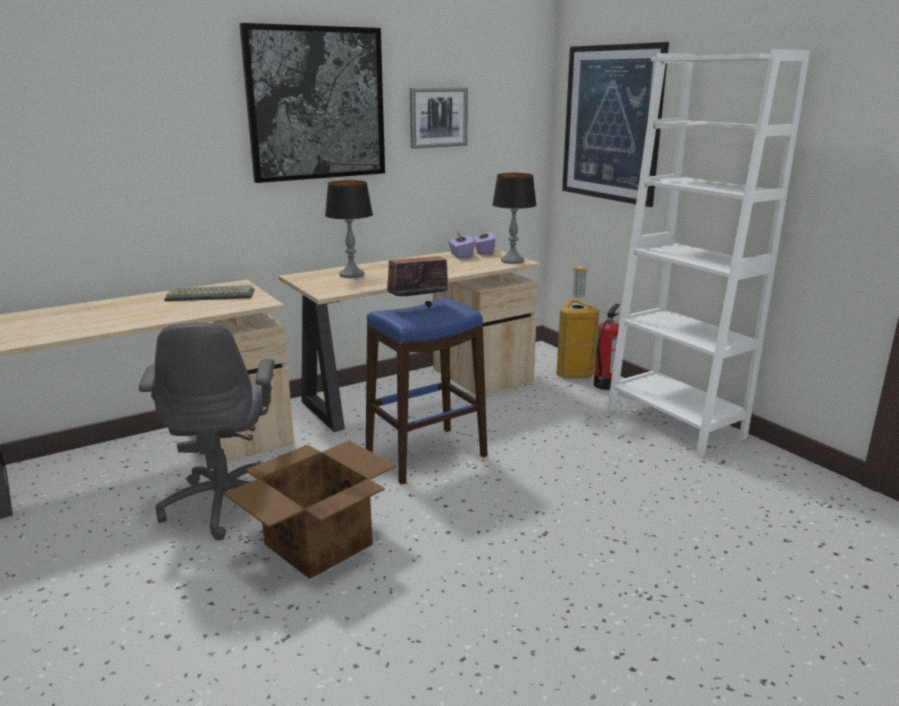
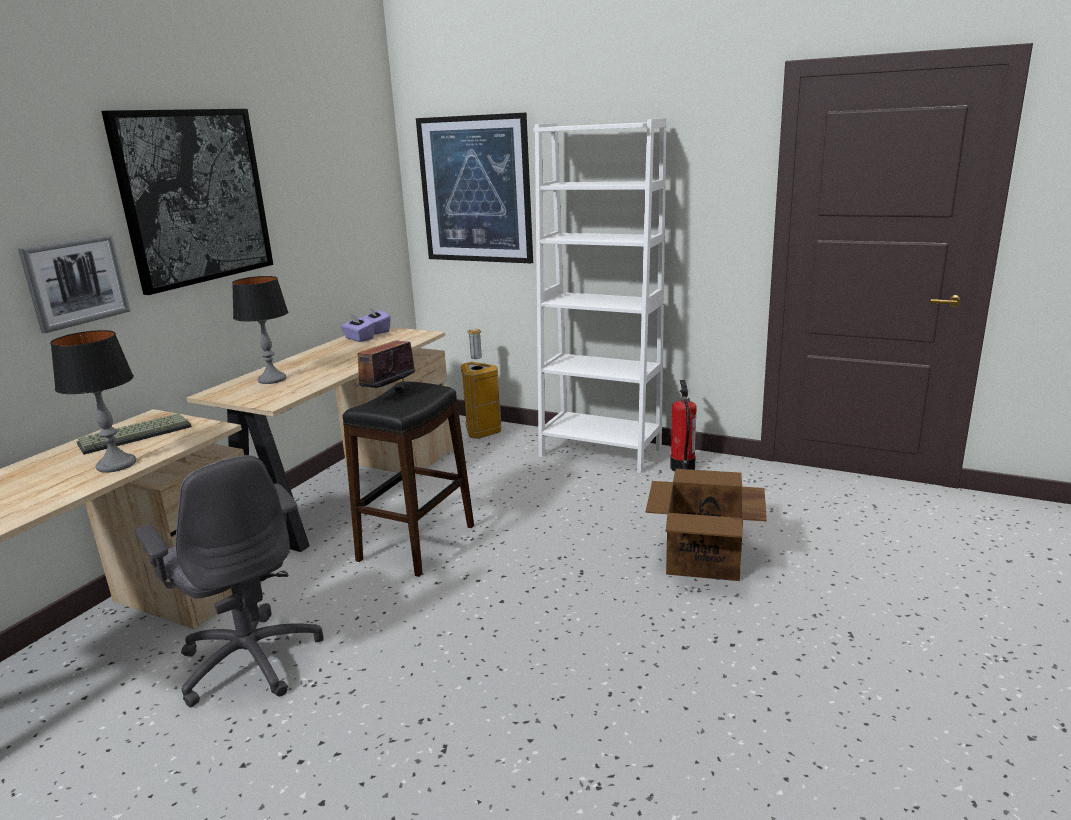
camera: 30 degrees left, 0 degrees up
(316, 544) = (390, 658): cardboard box -> cardboard box (703, 559)
(426, 455) = (417, 543): blue stool -> black stool
(438, 117) = (310, 199): picture -> picture (75, 281)
(512, 261) = (416, 334): table lamp -> table lamp (117, 464)
(604, 385) = (517, 435): fire extinguisher -> fire extinguisher (682, 467)

